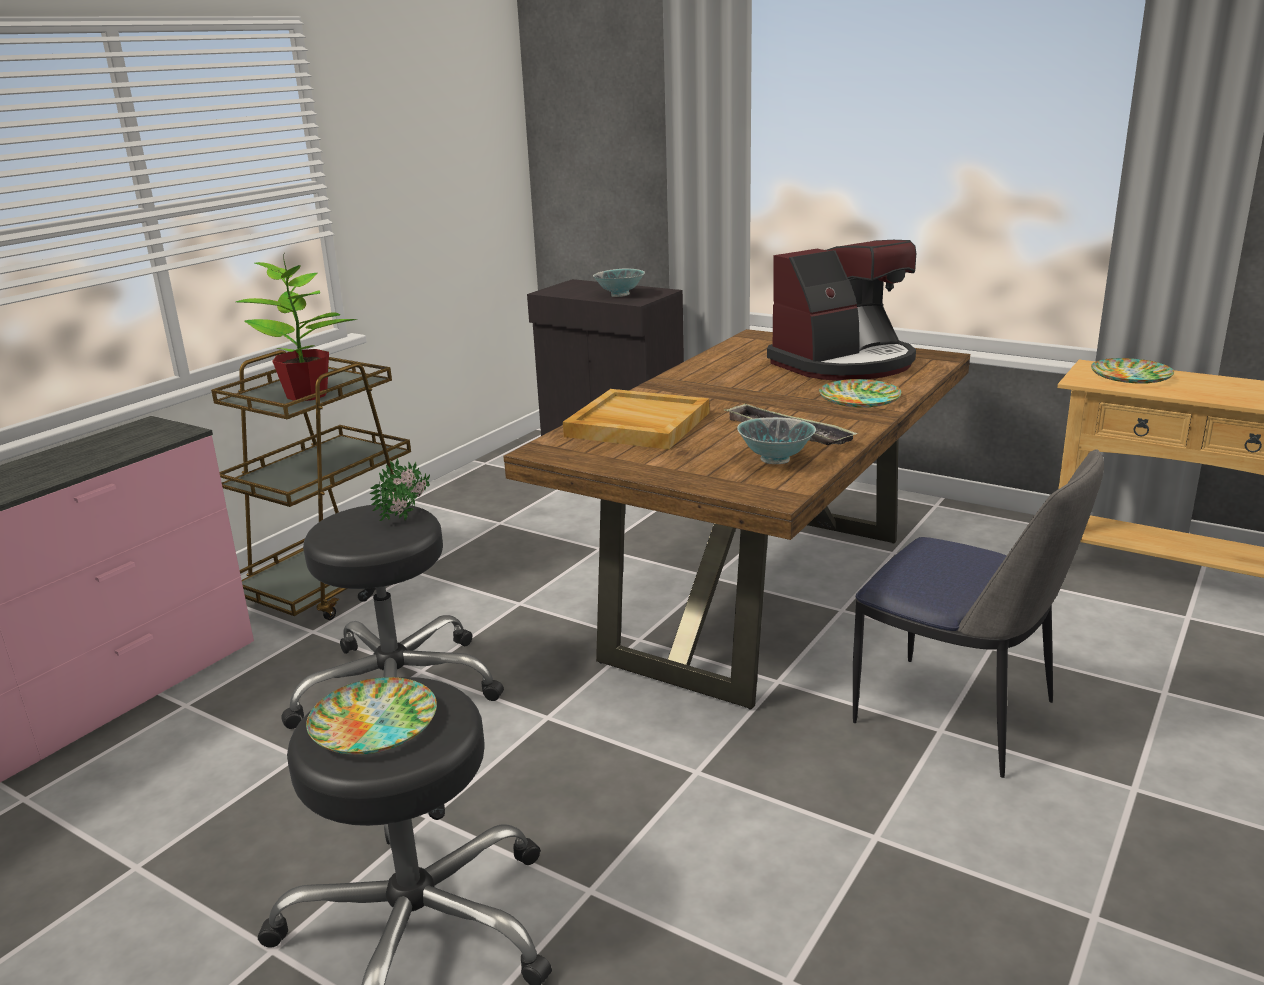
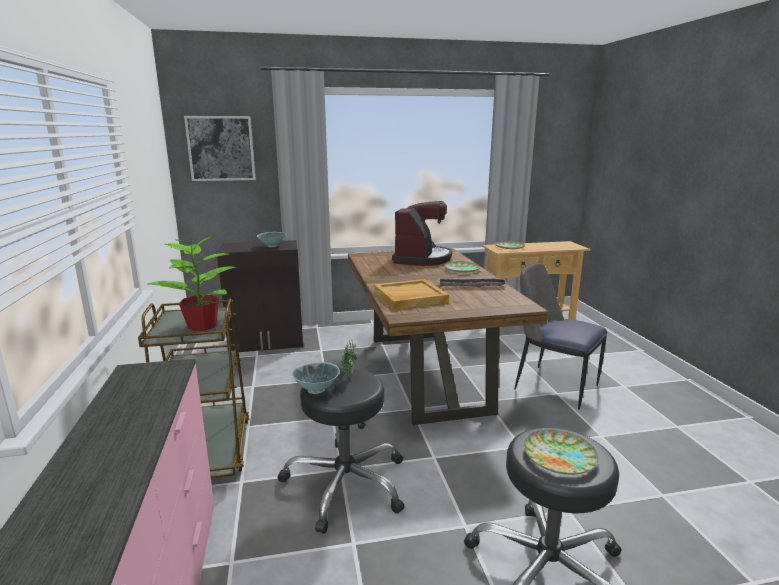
camera: 45 degrees left, 5 degrees down
(595, 110) = (221, 148): none -> picture
(775, 460) = (494, 296): bowl -> bowl (316, 390)
(959, 716) = (553, 386): chair -> chair turned 135 degrees counterclockwise

